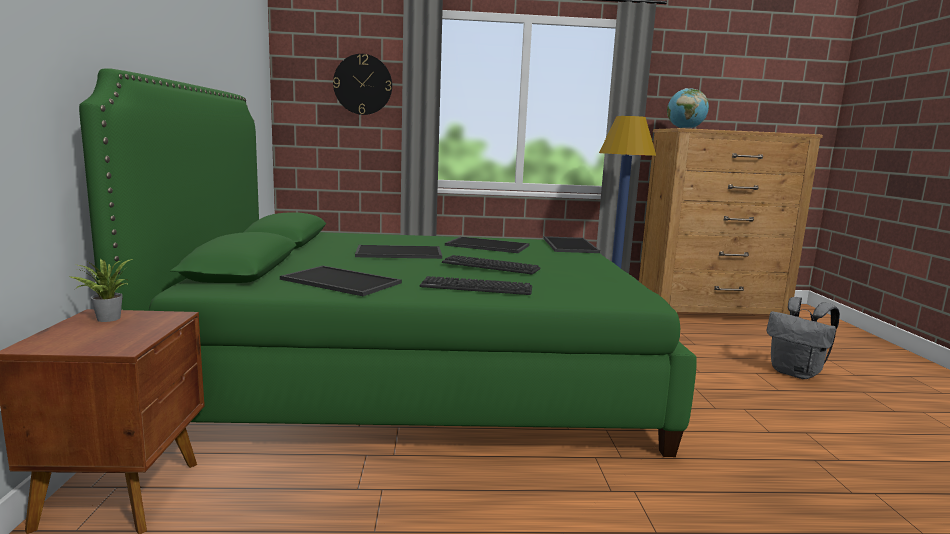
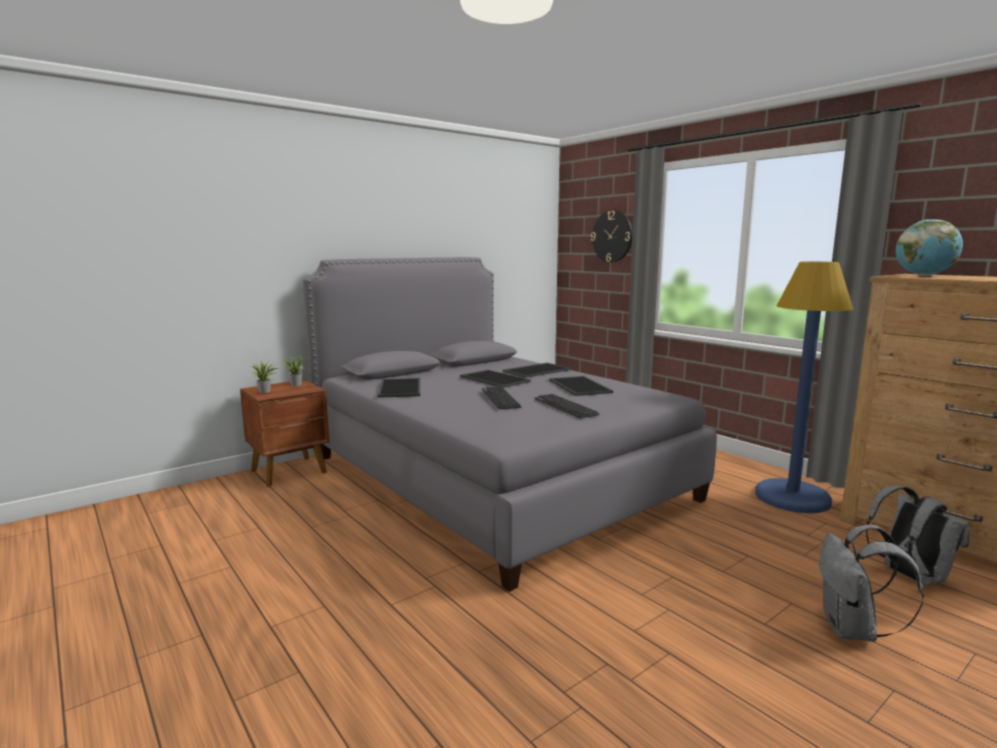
camera: 55 degrees right, 0 degrees up
(91, 342) = (265, 391): none -> potted plant
(414, 376) = (493, 477): green bed -> grey bed
(476, 287) = (441, 408): keyboard -> keyboard (565, 407)
(568, 245) = (650, 399): tray -> tray (536, 370)
(740, 336) = (909, 576): none -> grey backpack

